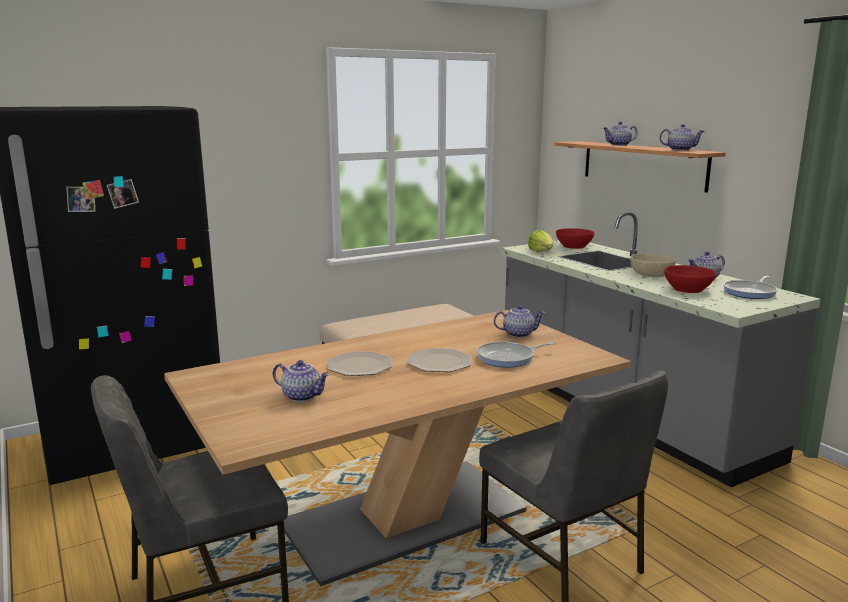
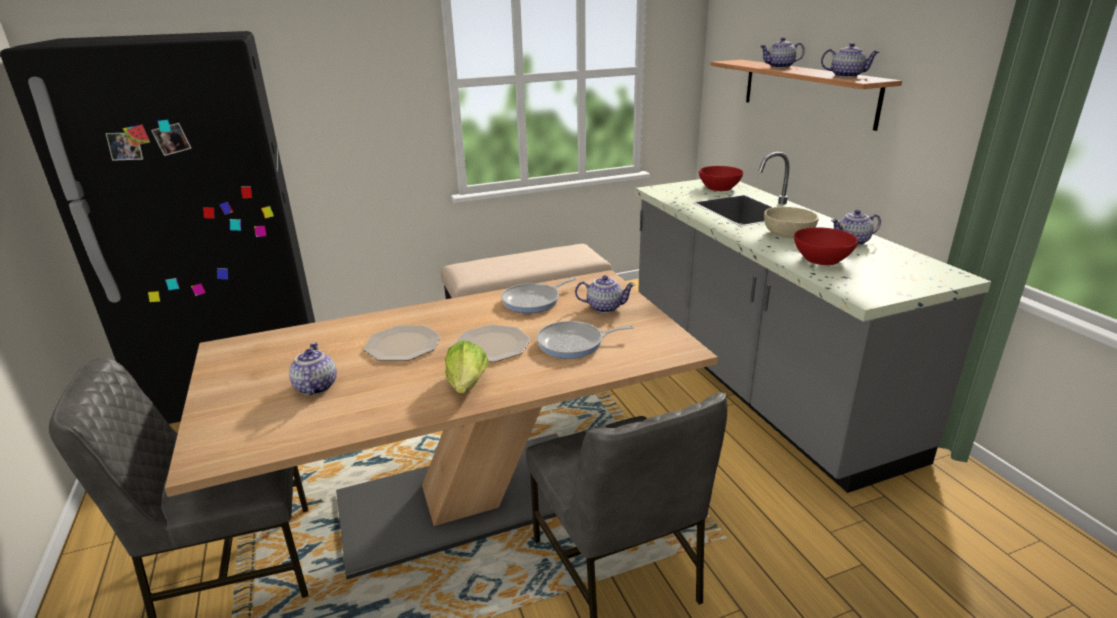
camera: 10 degrees right, 10 degrees up
(302, 396) = (315, 387): teapot -> teapot turned 135 degrees counterclockwise
(542, 252) = (677, 195): lettuce -> lettuce (467, 384)
(751, 292) = (901, 267): frying pan -> frying pan (534, 301)

